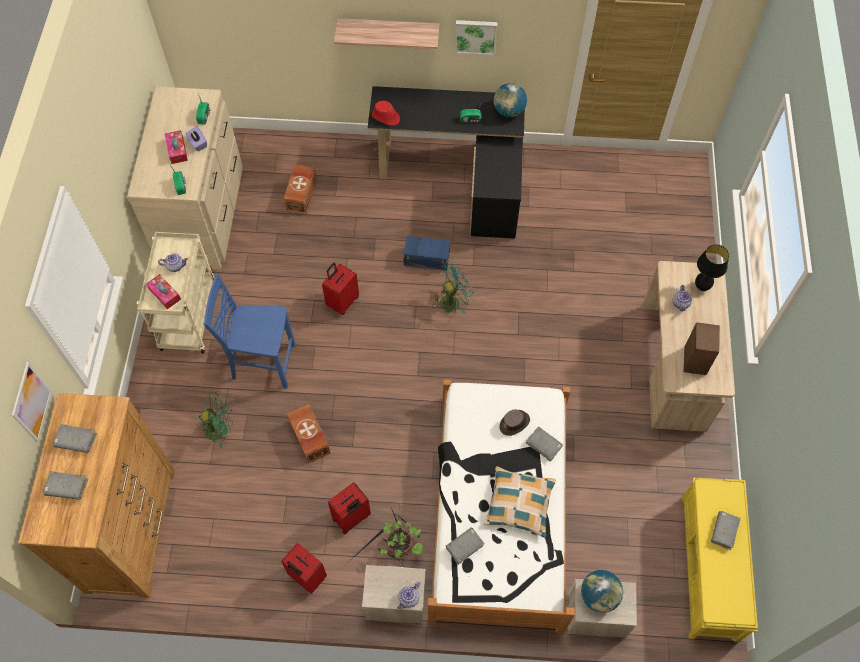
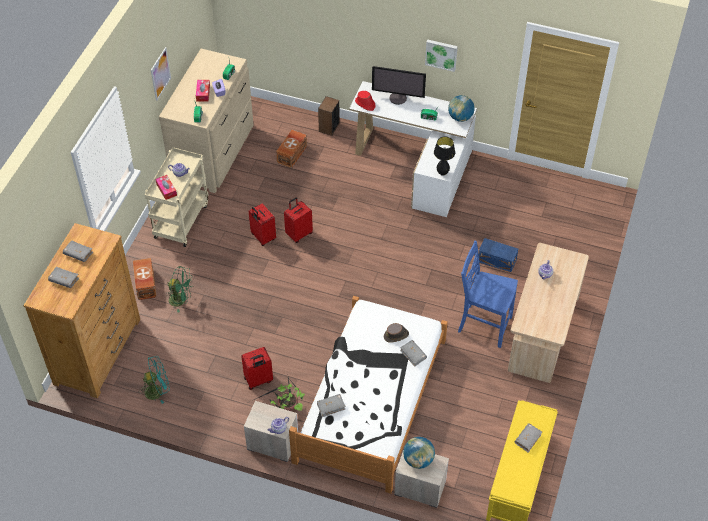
camera: 15 degrees right, 10 degrees down
(31, 402) = (57, 218): picture -> picture (160, 74)
(262, 362) = (226, 262): blue chair -> blue chair (483, 325)
(306, 577) = (213, 411): red suitcase -> red suitcase (262, 237)
(309, 439) = (244, 321): brown storage box -> brown storage box (145, 284)
(388, 30) = (378, 39): shelf -> none
(424, 100) = (398, 98): none -> monitor
(426, 258) = (372, 217): blue storage box -> blue storage box (496, 260)
(453, 301) = (383, 251): turquoise fan -> turquoise fan (157, 390)
(459, 176) = (418, 164): black desk -> white desk
(519, 504) = (381, 389): pillow -> none
(695, 360) = (541, 314): speaker -> speaker (329, 127)
(701, 287) = (565, 267): black table lamp -> black table lamp (442, 173)

